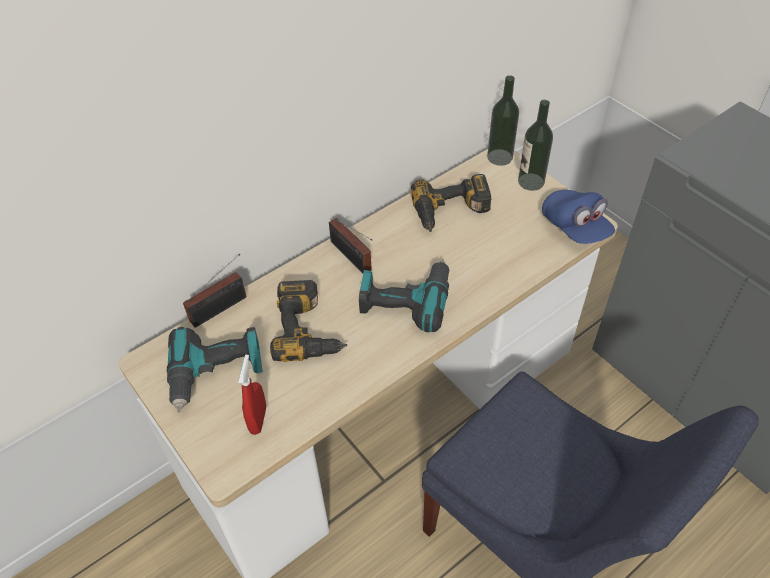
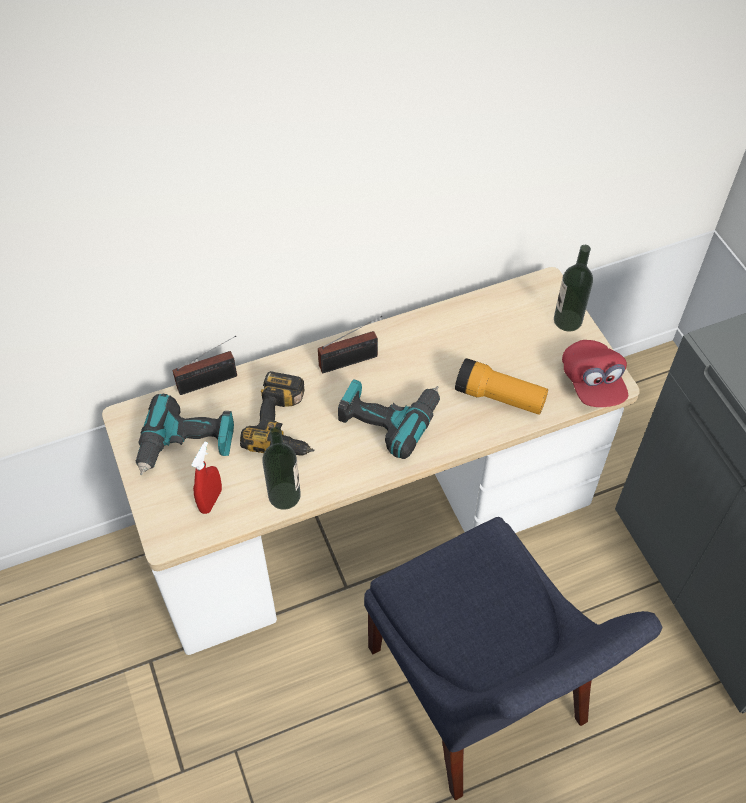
camera: 15 degrees right, 5 degrees up
(352, 258) = (352, 361): radio -> radio turned 90 degrees counterclockwise
(451, 212) = (470, 335): power drill -> none
(499, 258) = (499, 397): none -> flashlight
(500, 157) = (546, 284): bottle -> bottle (284, 495)
(575, 228) = (592, 384): blue cap -> red cap

